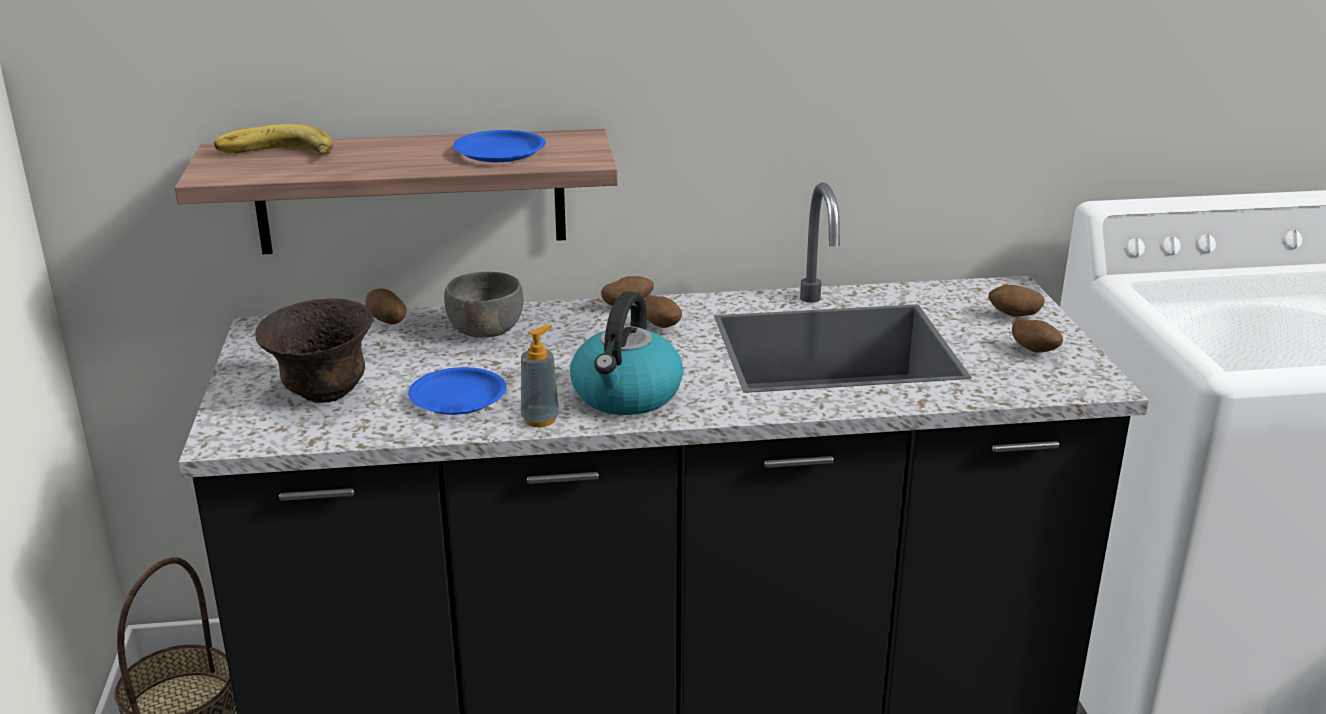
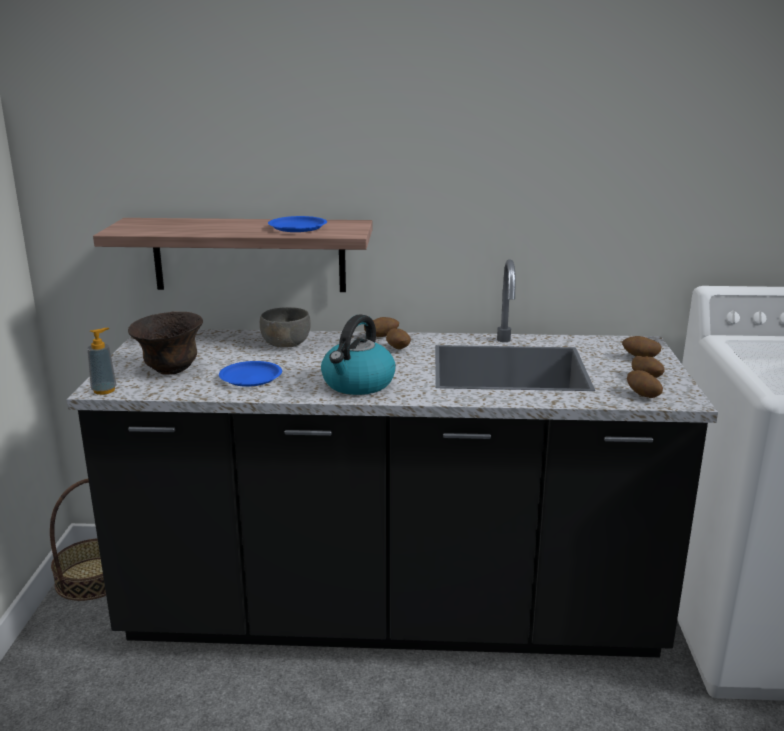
camera: 10 degrees right, 5 degrees down
(275, 155) = (162, 224): banana -> none
(387, 321) = (227, 335): potato -> potato (642, 395)
(540, 419) = (296, 393): soap dispenser -> soap dispenser (104, 390)

